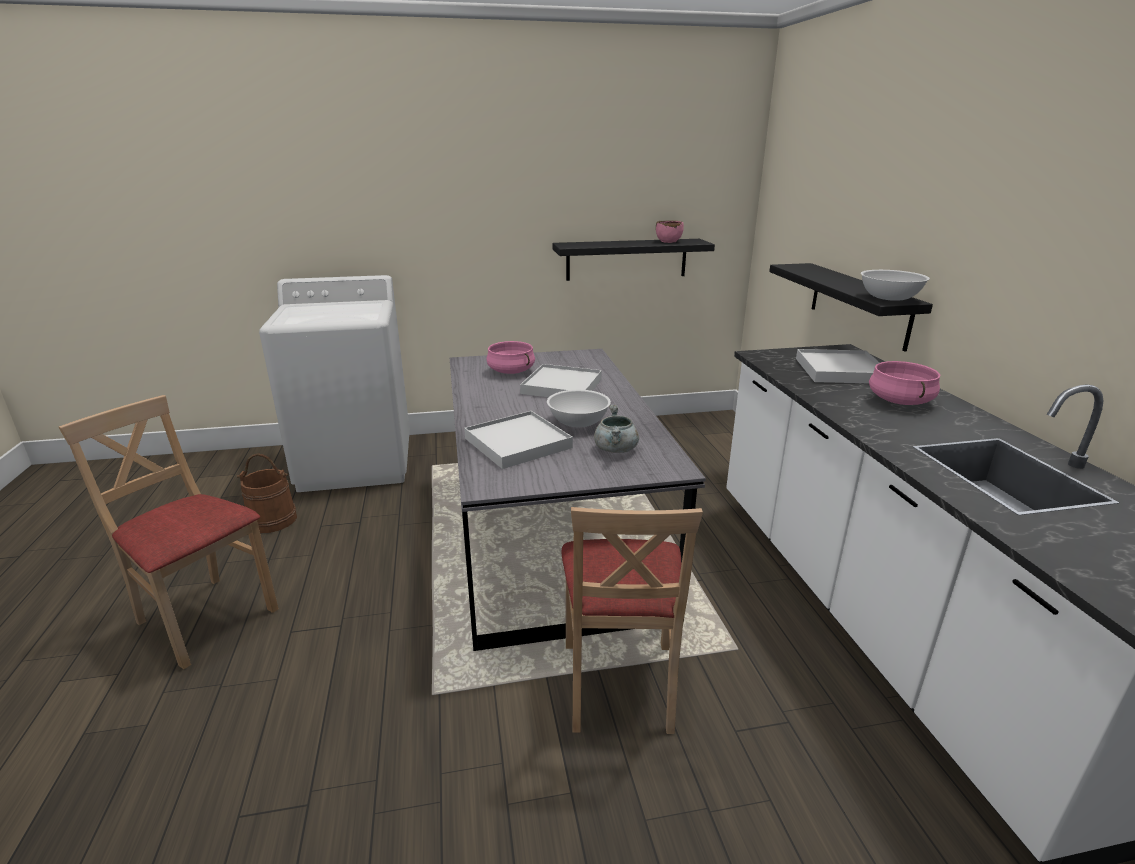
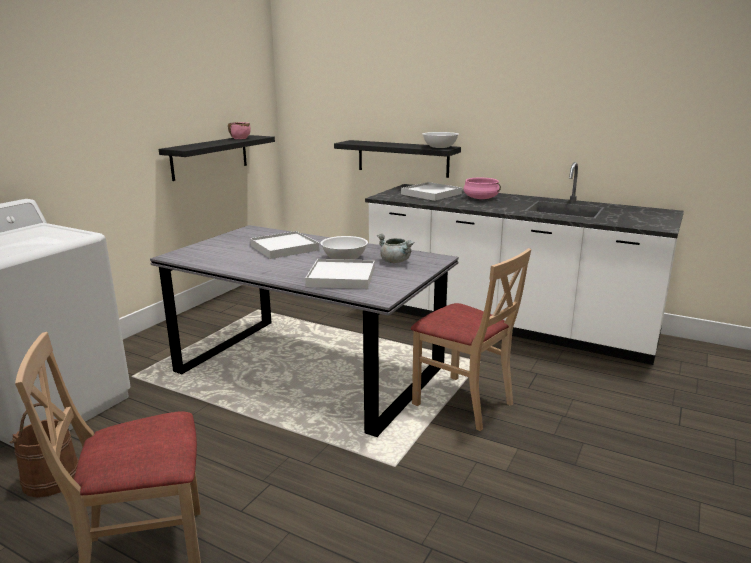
camera: 50 degrees left, 5 degrees down
(511, 371) = (226, 251): pink cooking pot -> none

